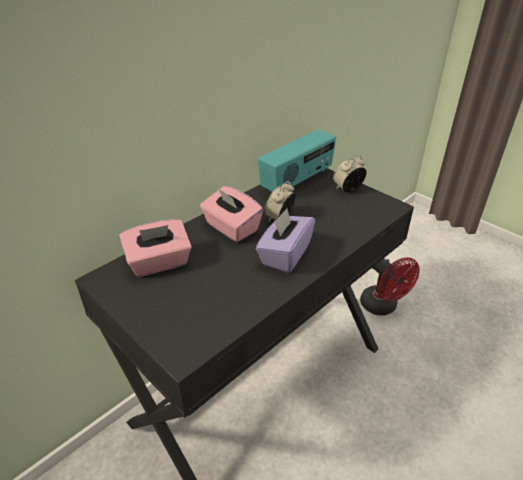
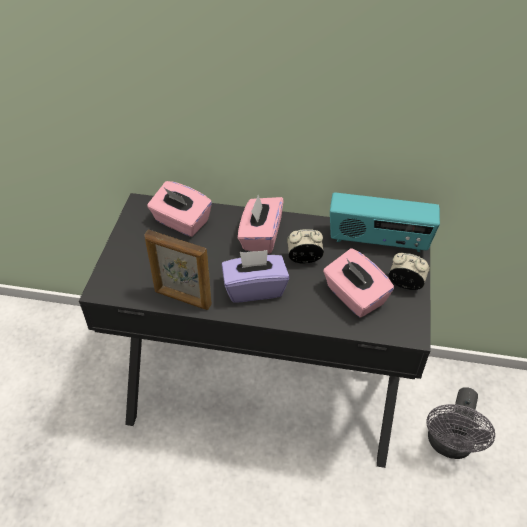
camera: 55 degrees right, 10 degrees up
(254, 301) = (182, 298): none -> picture frame
(339, 213) = (354, 296): none -> pink tissue box
(383, 307) = (449, 445): red fan -> grey fan

